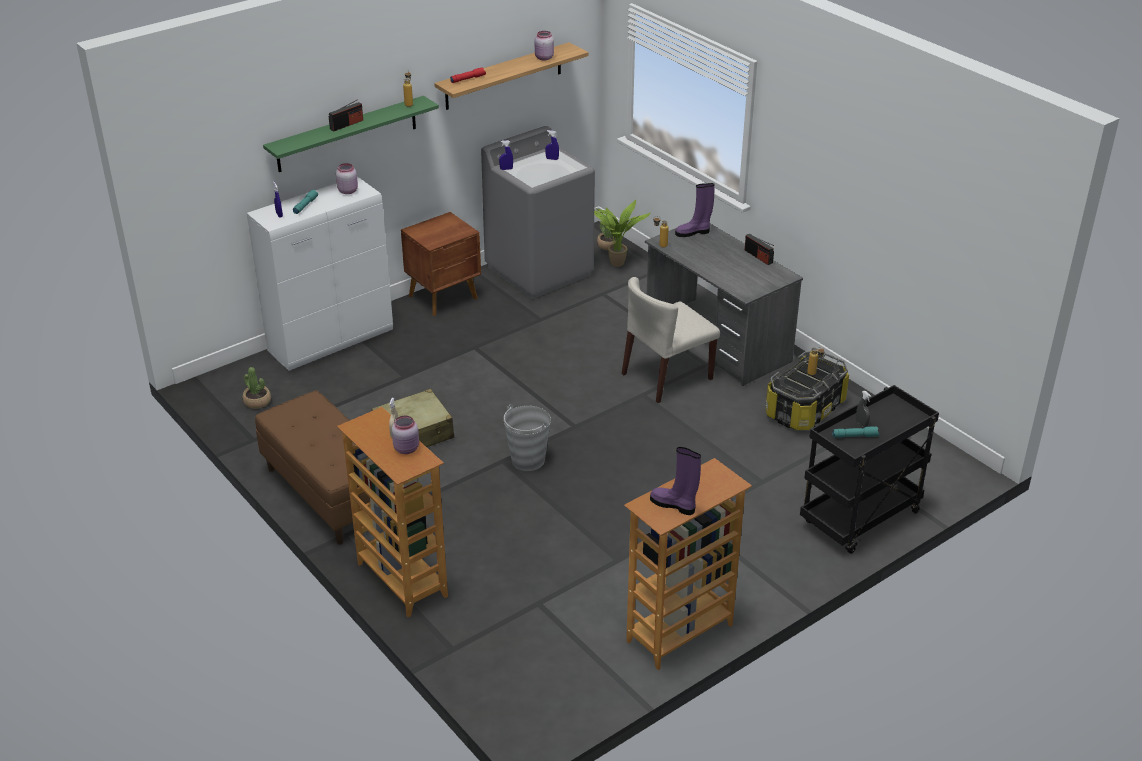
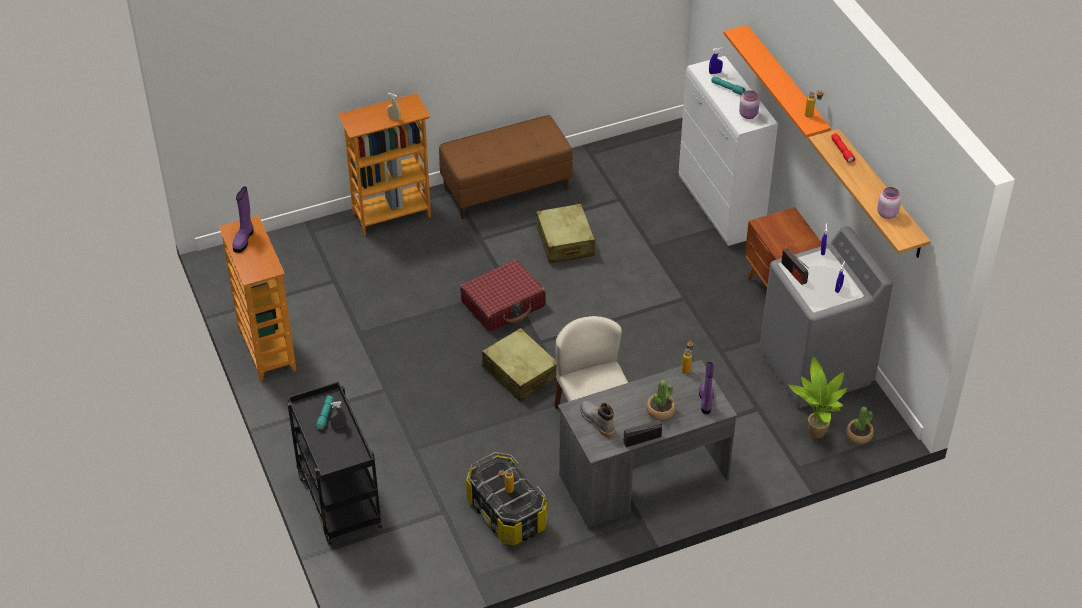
camera: 105 degrees right, 10 degrees up
(257, 401) = (642, 158): potted plant -> potted plant (660, 411)
(346, 124) = (774, 73): radio -> radio (794, 272)
(347, 134) = (786, 87): green shelf -> orange shelf
(407, 449) = (373, 122): pink jar -> none
(527, 460) = (503, 304): grey bucket -> red suitcase
(623, 432) = (520, 373): none -> beige suitcase
(674, 505) = (244, 239): purple boot -> purple boot turned 150 degrees clockwise
(753, 280) = (597, 421): none -> grey boot

